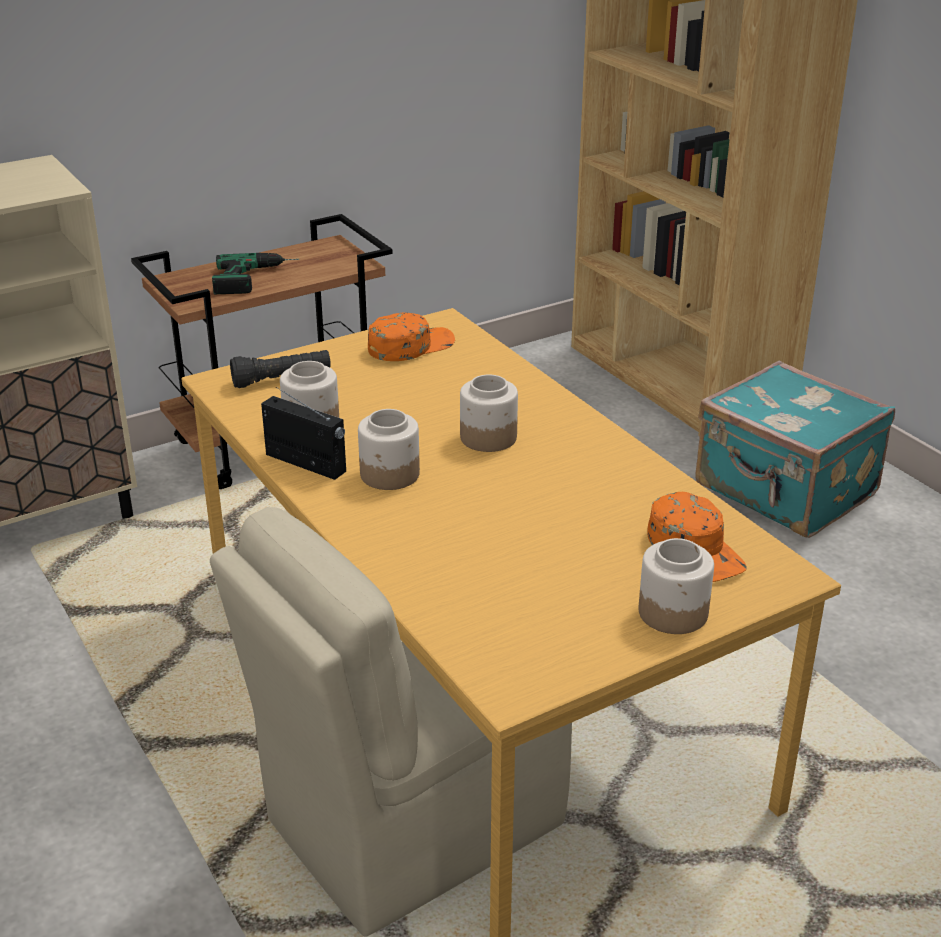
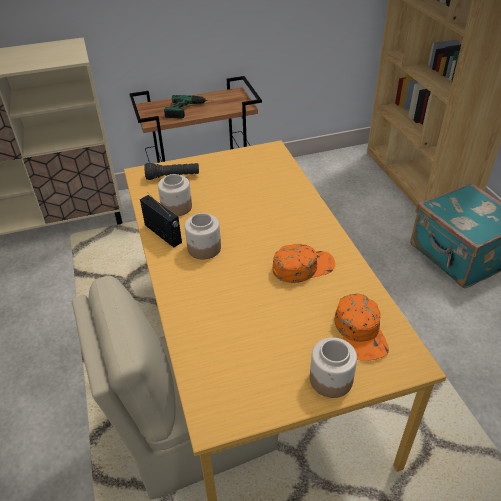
camera: 15 degrees right, 10 degrees up
(410, 345) = (248, 162): orange cap -> orange cap (303, 266)
(487, 438) = (267, 230): jar -> none

